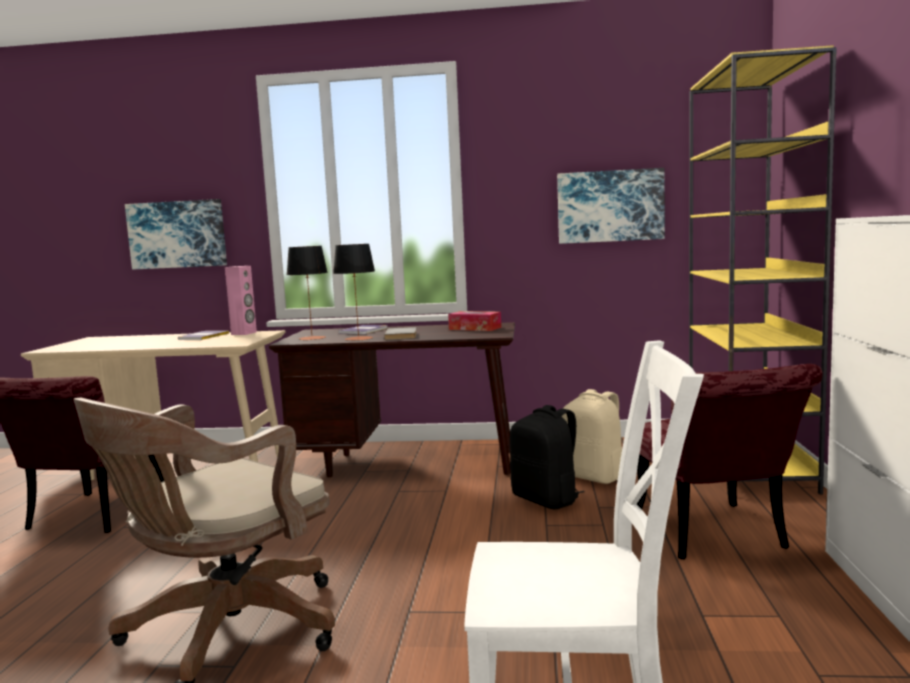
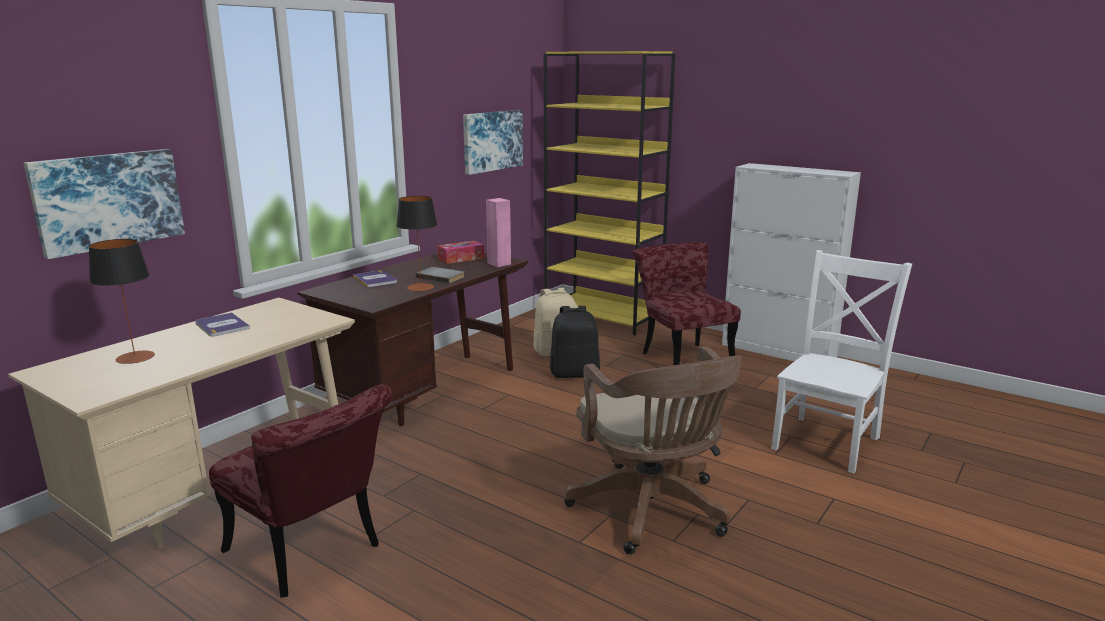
camera: 60 degrees left, 10 degrees up
(244, 333) = (254, 311): pink speaker -> pink speaker (499, 264)
(312, 338) = (372, 297): table lamp -> table lamp (135, 357)
(716, 537) = (682, 357): red chair -> red chair turned 135 degrees counterclockwise

